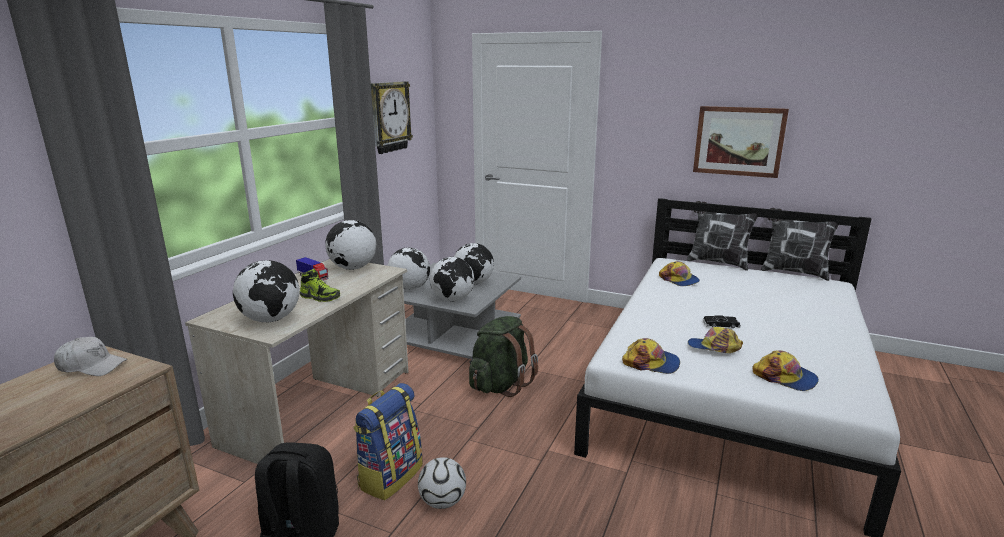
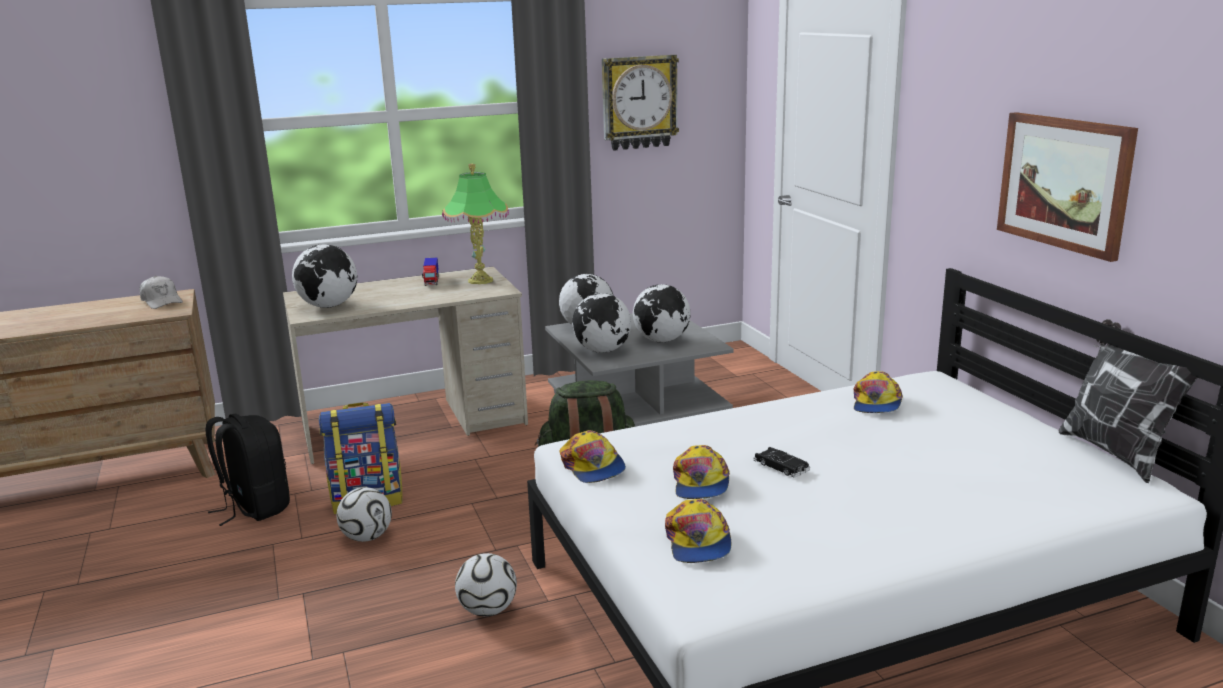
camera: 45 degrees right, 0 degrees up
(320, 297) = (398, 299): shoe -> none
(353, 268) = (480, 280): globe -> table lamp
(609, 499) = (487, 610): none -> football
(714, 348) = (700, 483): cap -> cap turned 150 degrees counterclockwise
(717, 262) = (1011, 401): pillow -> none

